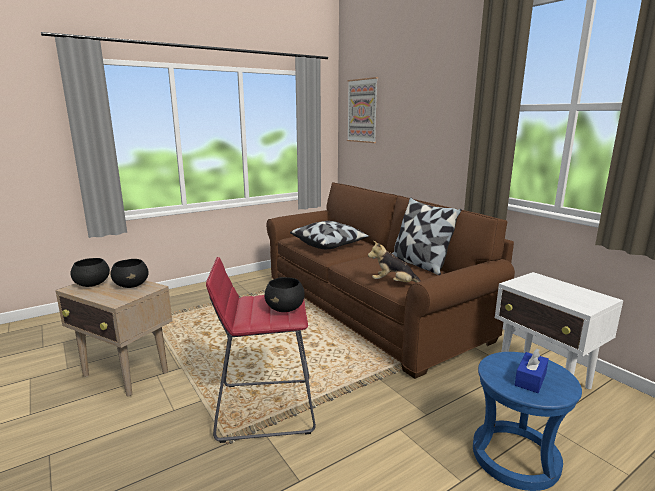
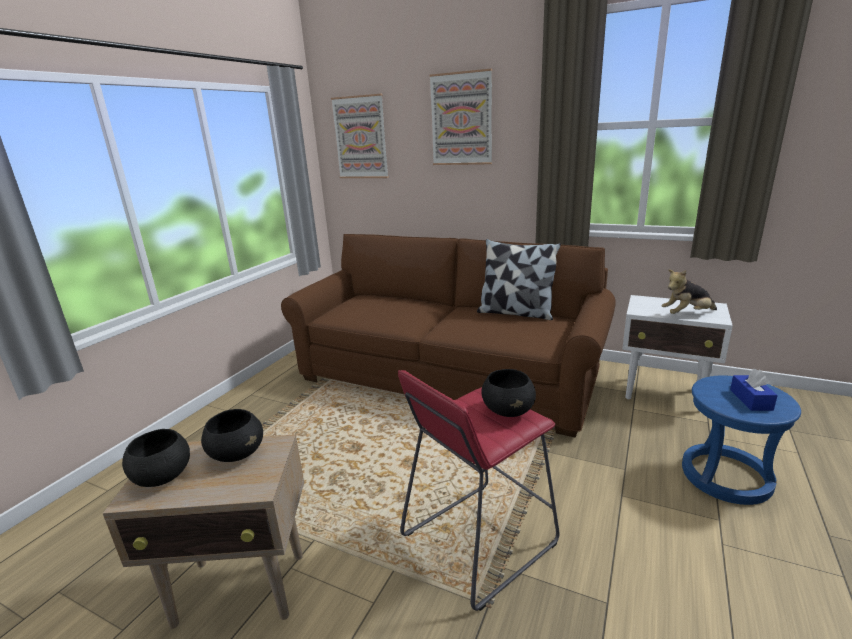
camera: 30 degrees left, 5 degrees up
(329, 244) = (389, 314): pillow -> none
(394, 284) = (525, 342): plush toy -> plush toy (687, 314)
(425, 98) = (461, 119): none -> picture

